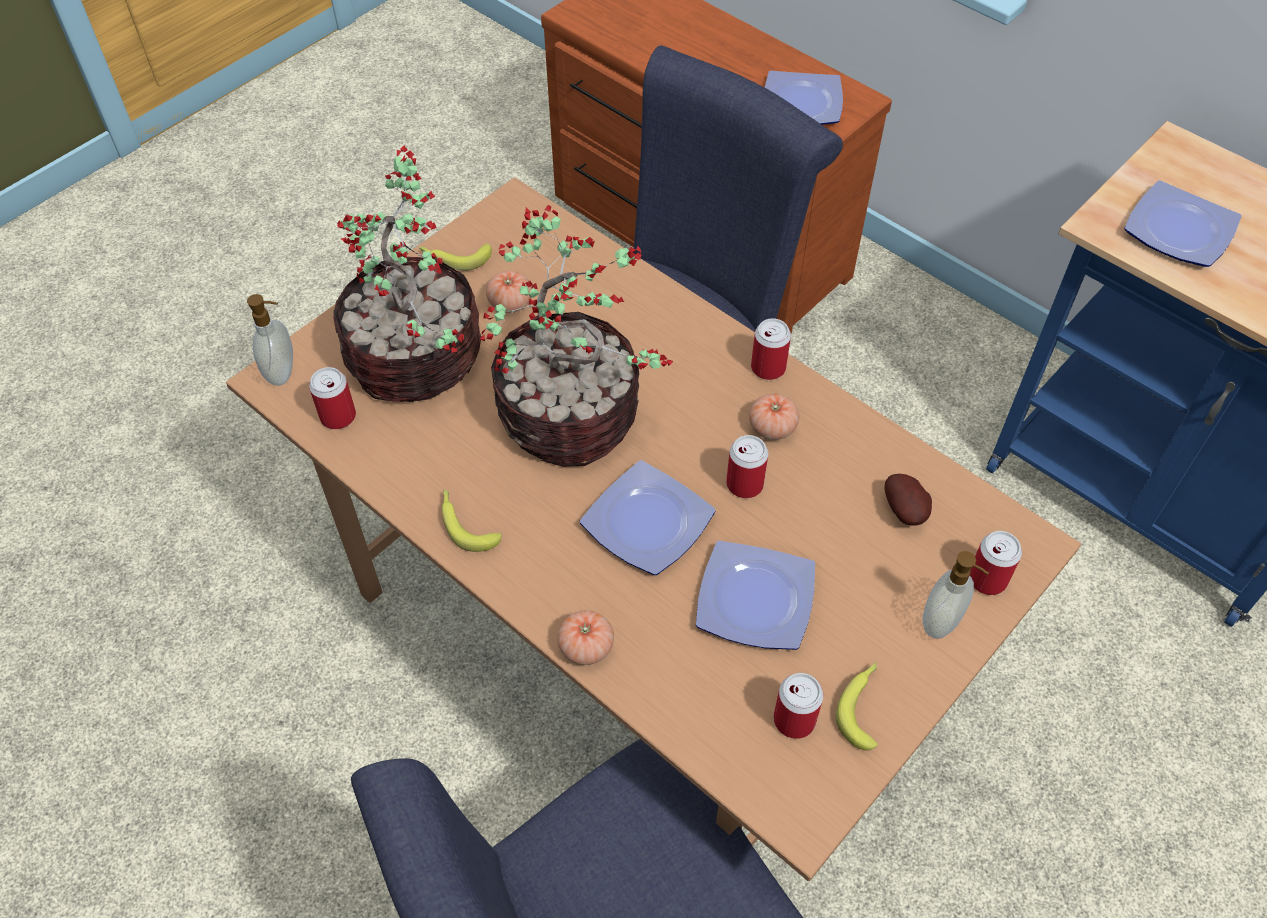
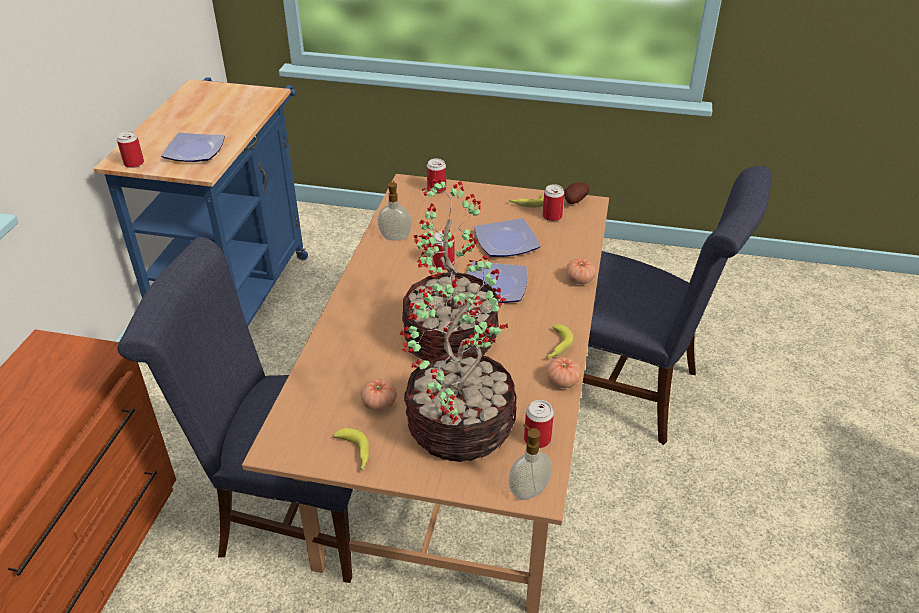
camera: 120 degrees left, 15 degrees down
(768, 368) = (357, 281): can -> can (134, 163)
(772, 427) = (399, 267): tomato -> tomato (562, 381)
(800, 102) = (54, 370): plate -> none
(906, 511) = (418, 216): potato -> potato (574, 201)
(941, 622) = (469, 195): soap dispenser -> soap dispenser (395, 237)

